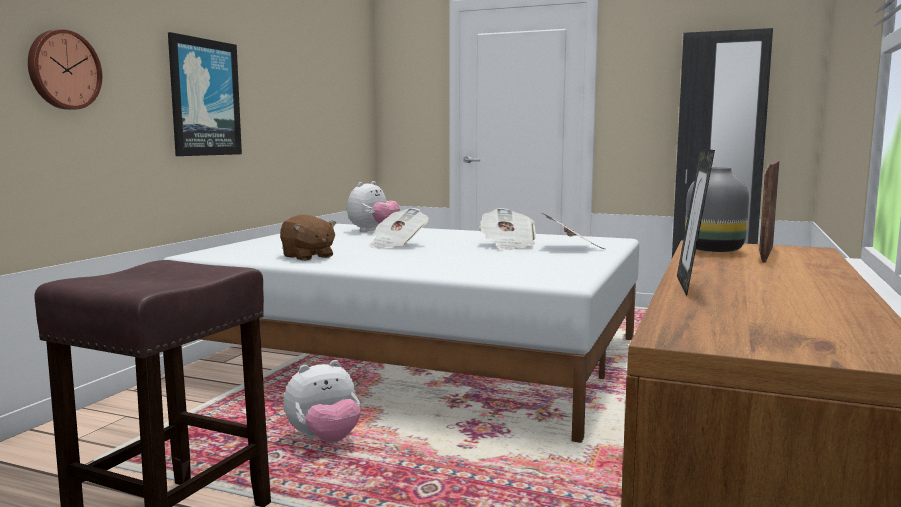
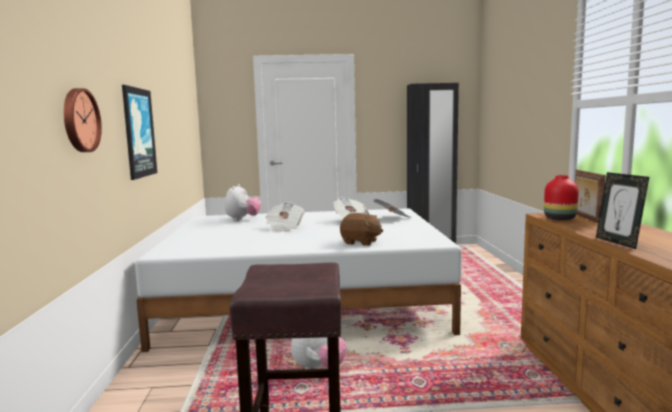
camera: 25 degrees left, 0 degrees up
(307, 257) = (247, 245): brown plush toy -> brown plush toy (360, 242)
(716, 250) = (560, 218): grey vase -> red vase

